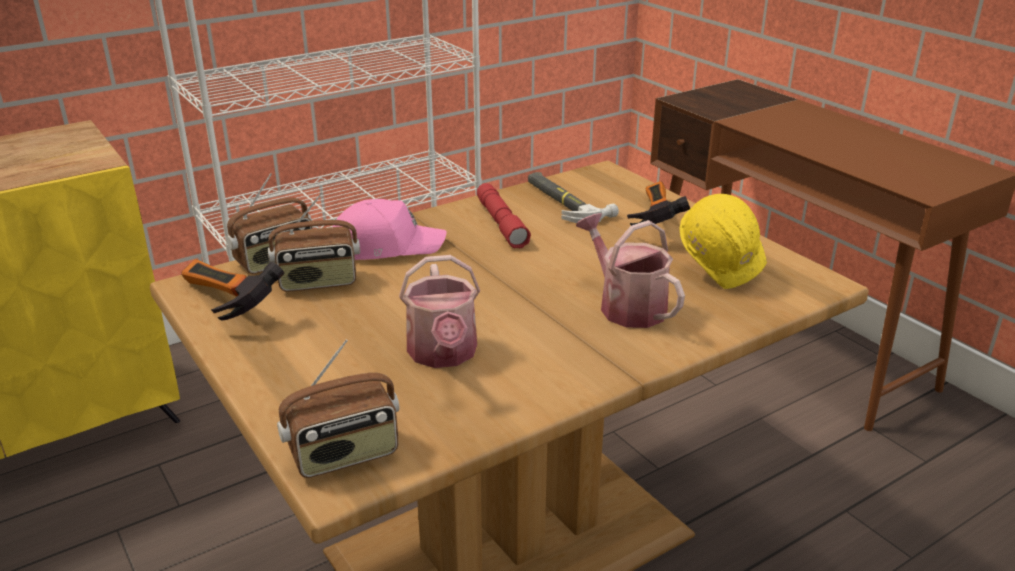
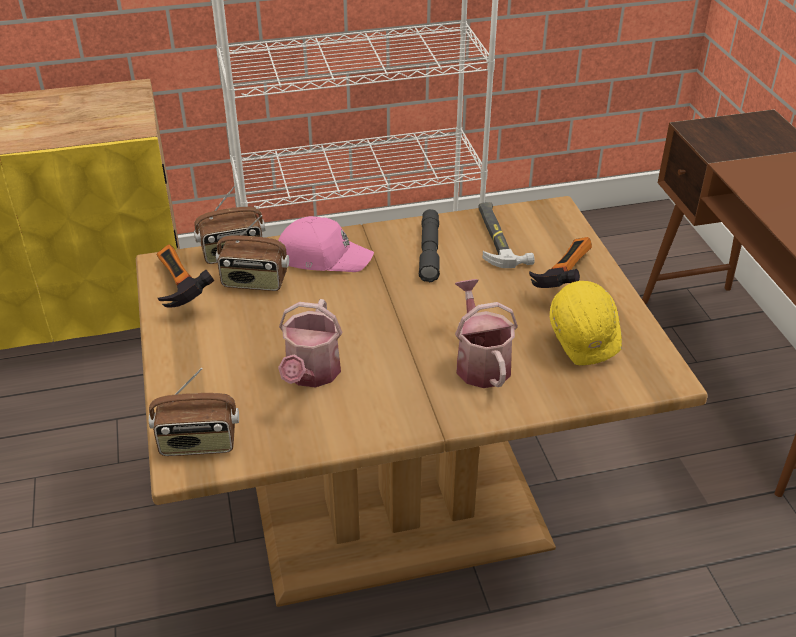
camera: 20 degrees right, 10 degrees up
(501, 223) = (429, 252): red flashlight -> grey flashlight

